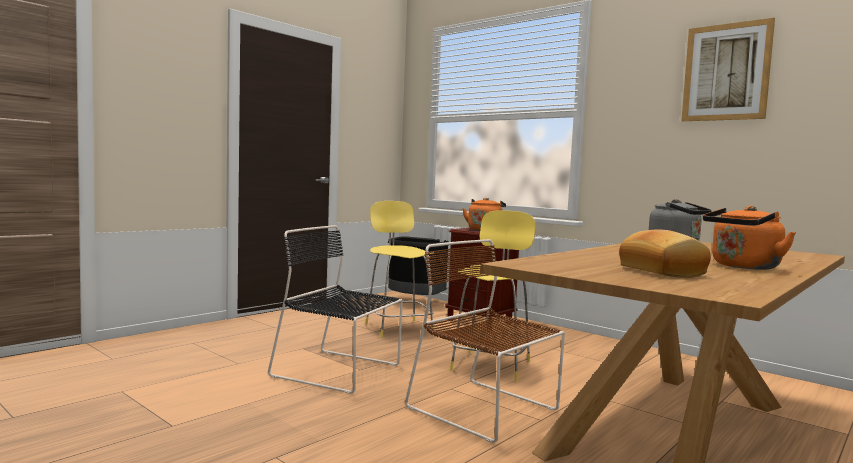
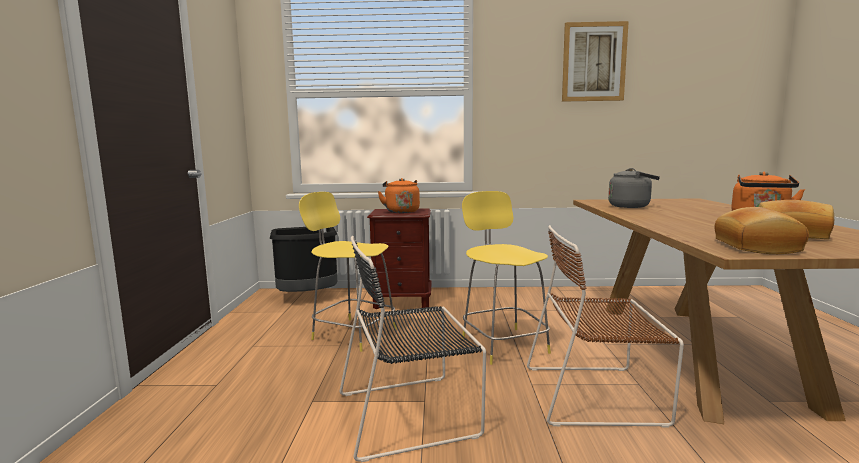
camera: 40 degrees left, 5 degrees up
(556, 266) = (754, 247): none -> bread

